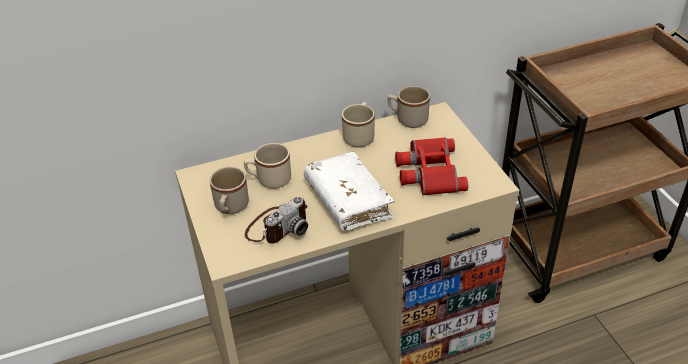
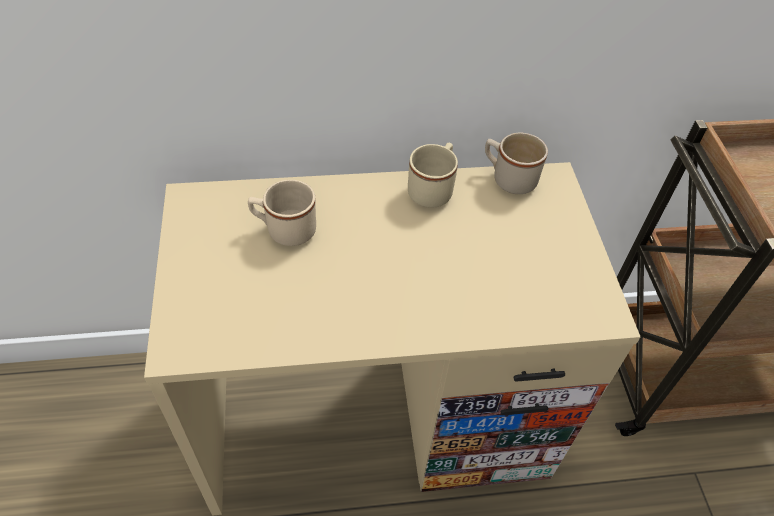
camera: 10 degrees right, 10 degrees up
(230, 208) = (215, 262): beige mug -> none
(277, 226) = (268, 309): camera -> none
(348, 200) = (382, 291): white book -> none
(428, 171) = (512, 271): red binoculars -> none

